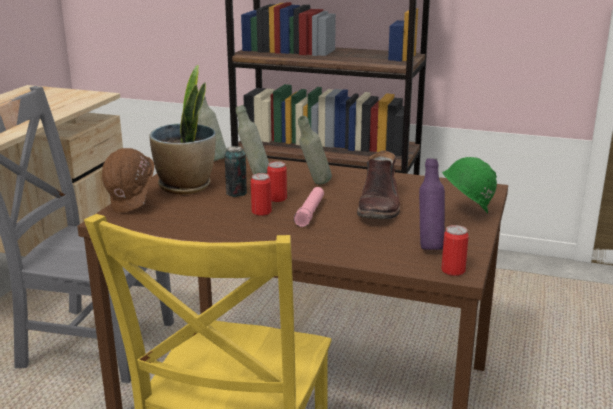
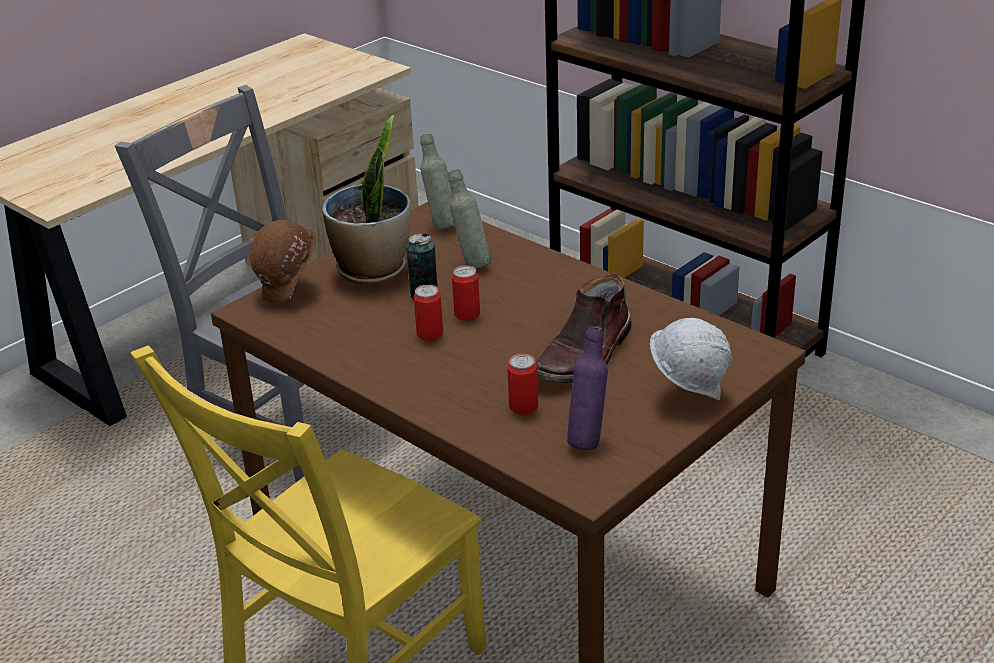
camera: 25 degrees right, 10 degrees up
(310, 212) = (488, 347): pink flashlight -> none
(314, 184) = (534, 297): grey bottle -> none
(453, 270) = (581, 485): can -> can (523, 406)
(465, 214) = (688, 393): green hard hat -> white hard hat

